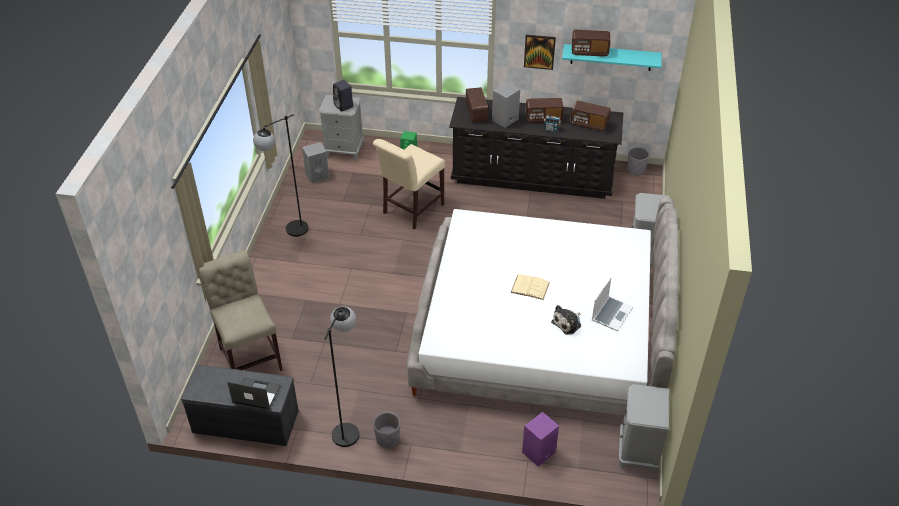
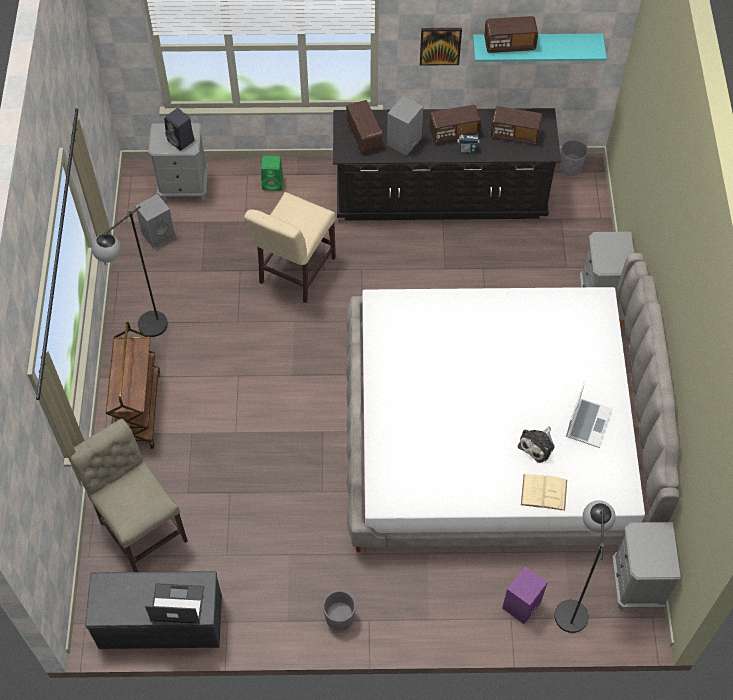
camera: 10 degrees left, 15 degrees up
(270, 280) = (138, 409): none -> brown cart
(349, 427) = (289, 608): black floor lamp -> black floor lamp (571, 604)
(530, 287) = (482, 398): beige book -> beige book (544, 492)

